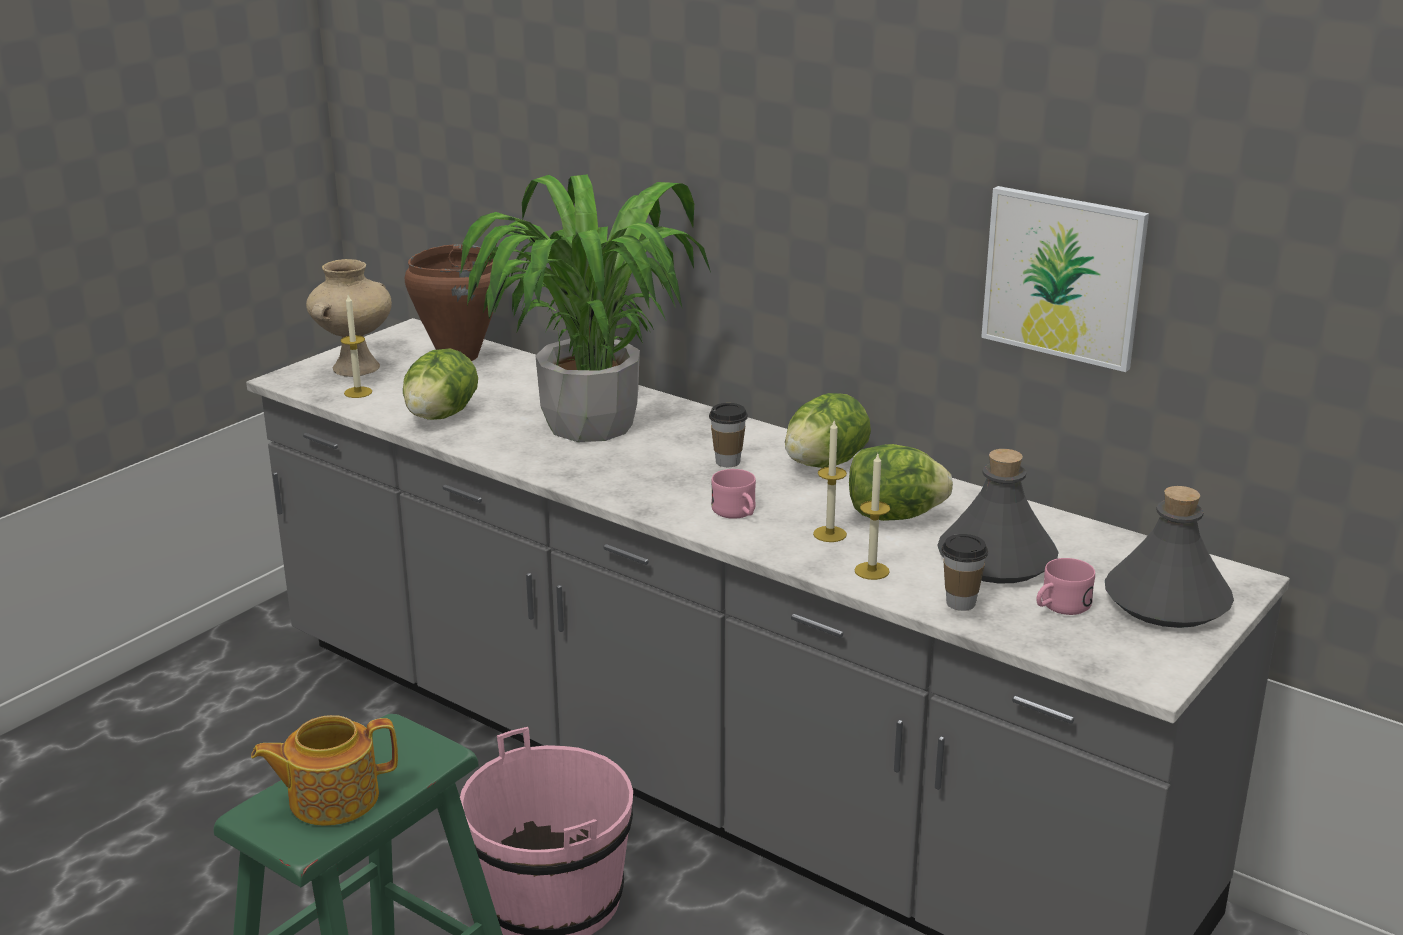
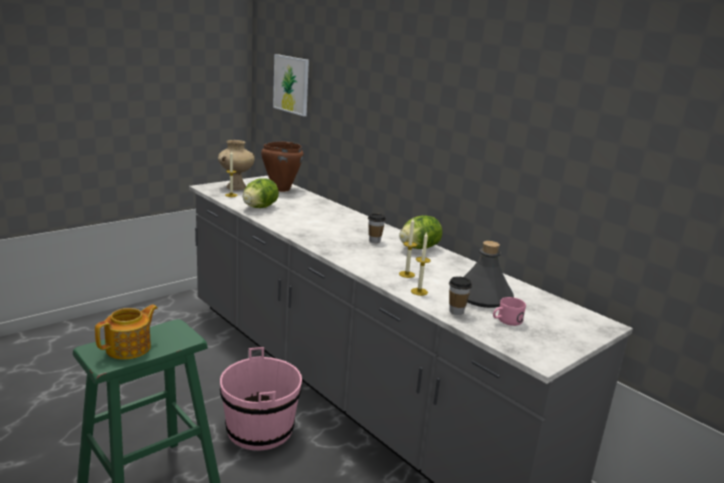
camera: 10 degrees right, 5 degrees down
(331, 798) = (130, 348): teapot -> teapot turned 135 degrees clockwise
(588, 424) = (321, 219): potted plant -> none
(737, 513) = (368, 260): pink mug -> none
(894, 516) = (441, 272): lettuce -> none
(1063, 277) = (536, 165): picture -> picture (291, 84)
(1166, 601) = (562, 327): grey bottle -> none

